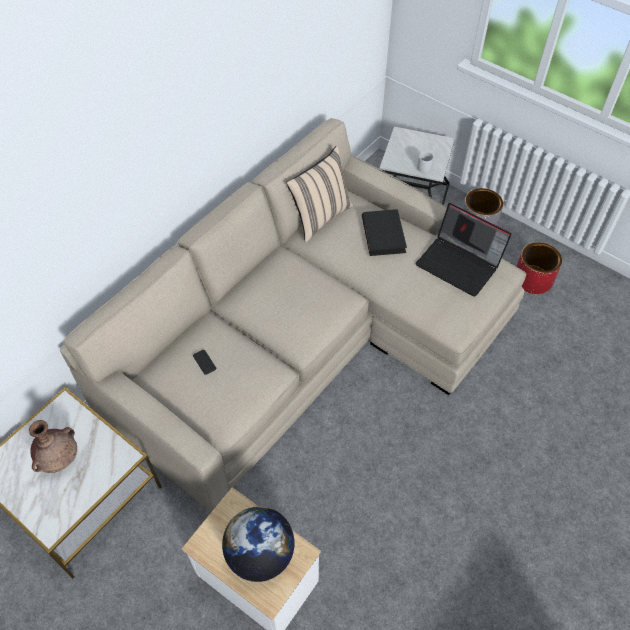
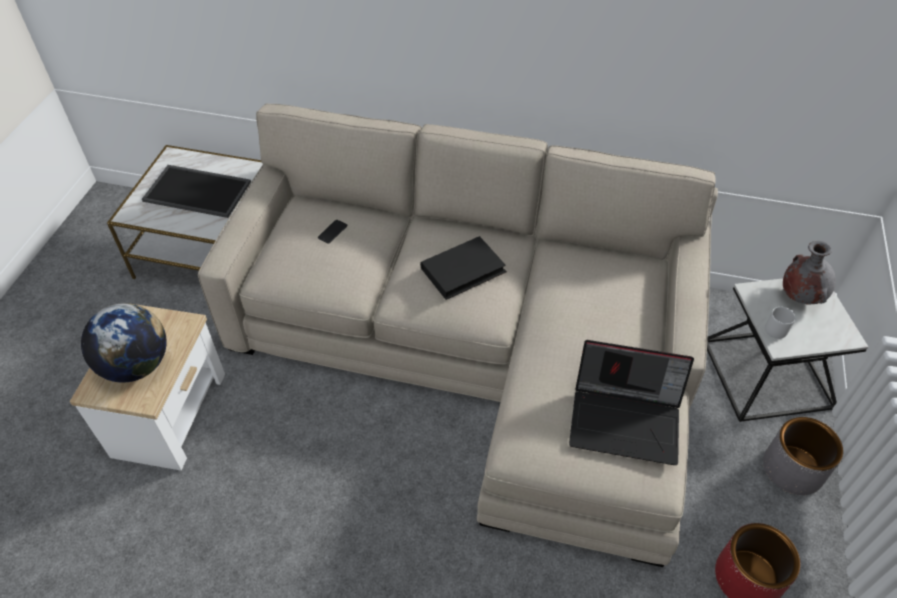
camera: 65 degrees right, 5 degrees down
(60, 458) = (199, 190): brown vase -> tray
(320, 217) = (596, 253): beige pillow -> none
(383, 234) = (614, 320): black book -> black book (463, 270)
(405, 144) = (800, 295): none -> grey vase
(459, 264) = (626, 420): laptop -> laptop turned 90 degrees counterclockwise

